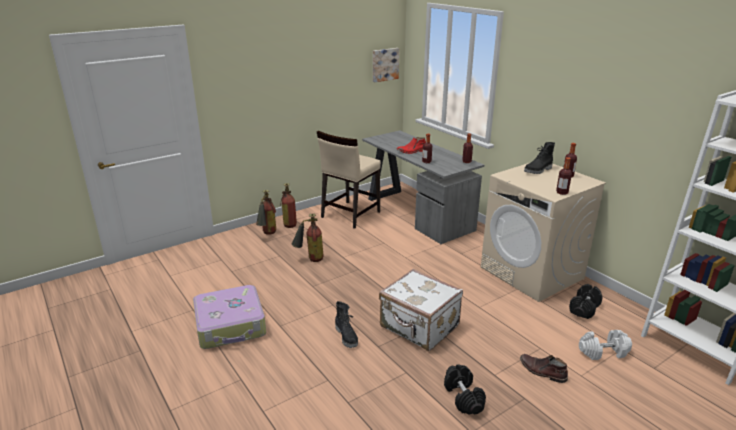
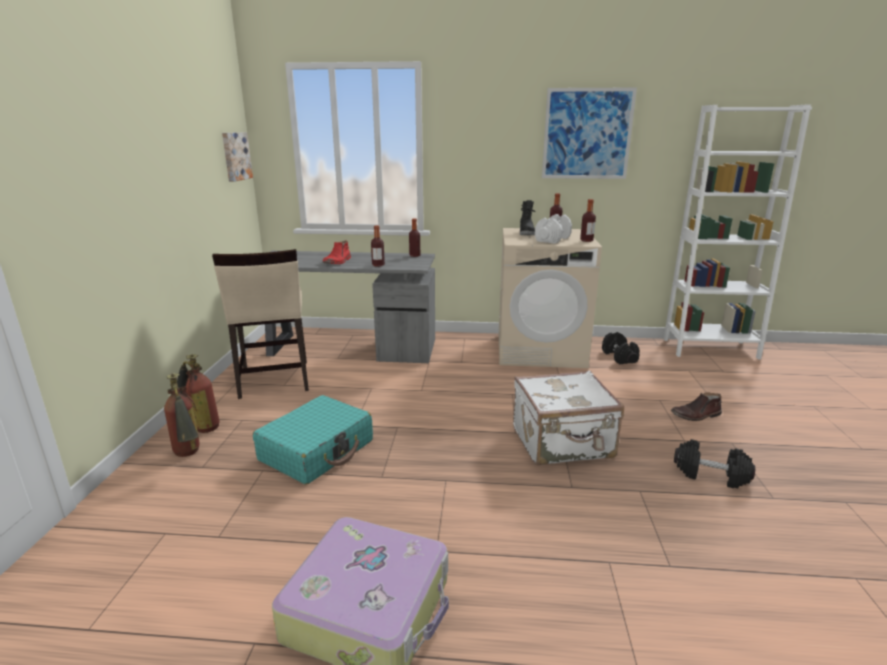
camera: 50 degrees left, 5 degrees down
(310, 259) = (317, 450): fire extinguisher -> turquoise suitcase
(347, 336) = (528, 501): black boot -> none
(603, 352) = (687, 378): white dumbbell -> white dumbbell (552, 239)
(618, 95) = (587, 134): none -> picture

